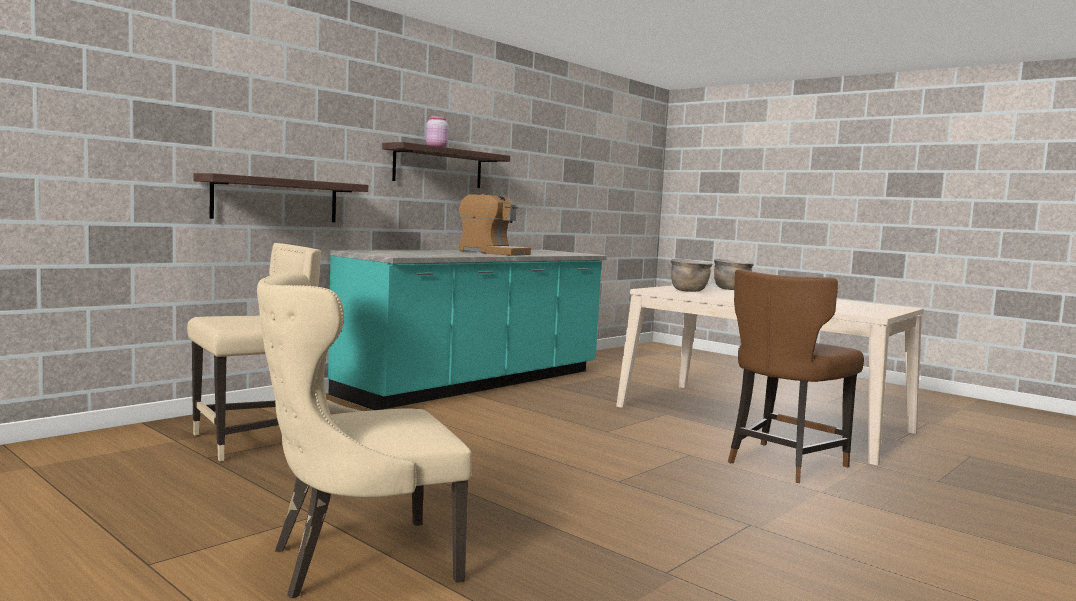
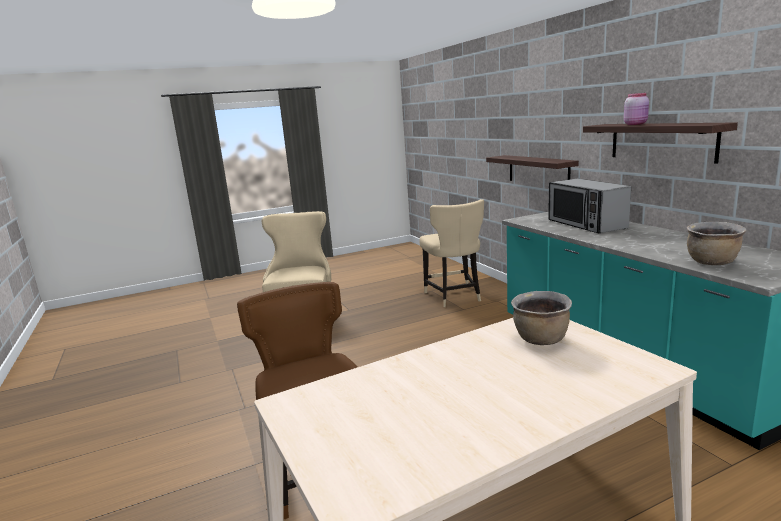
camera: 115 degrees right, 10 degrees up
(430, 252) = (586, 224): none -> microwave
(493, 252) = (641, 239): coffee machine -> none
(731, 289) = (605, 386): brown cooking pot -> brown cooking pot (712, 262)

